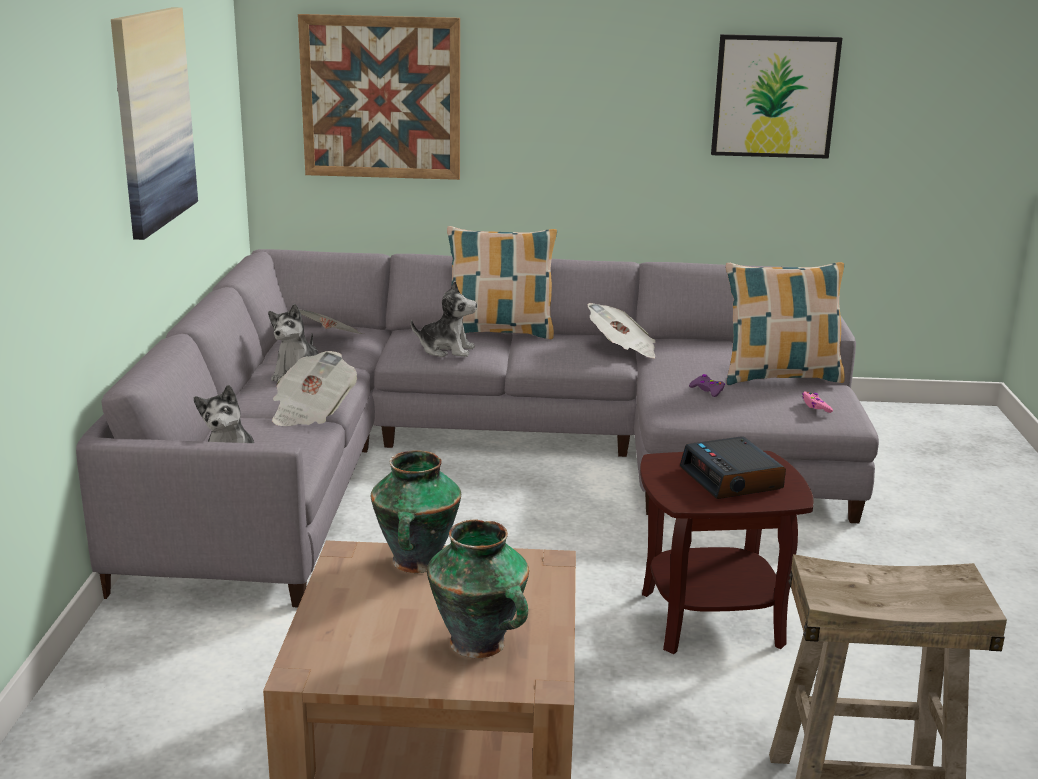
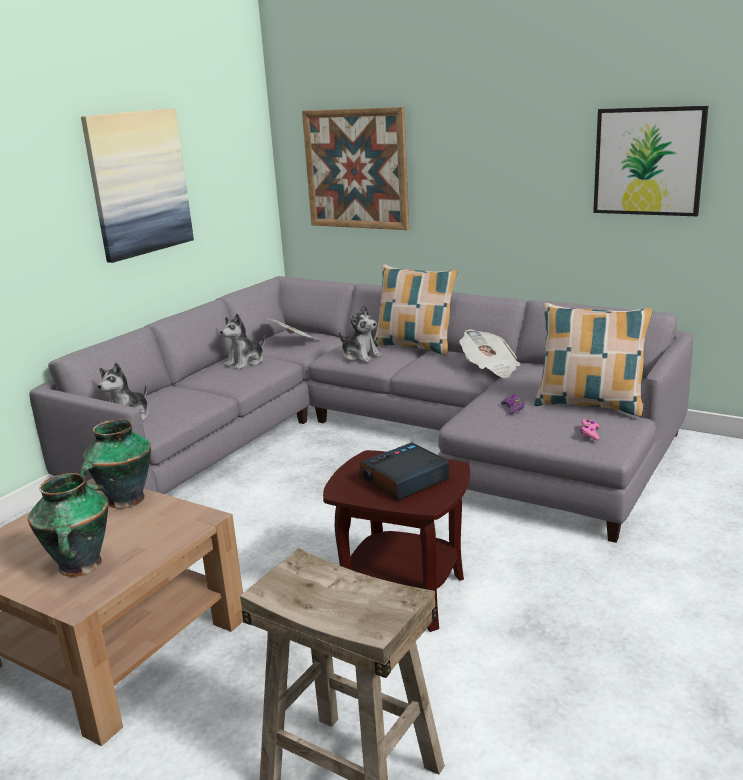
camera: 30 degrees right, 0 degrees up
(311, 412) = (218, 389): newspaper -> none
(732, 479) = (404, 480): alarm clock -> alarm clock turned 45 degrees clockwise

